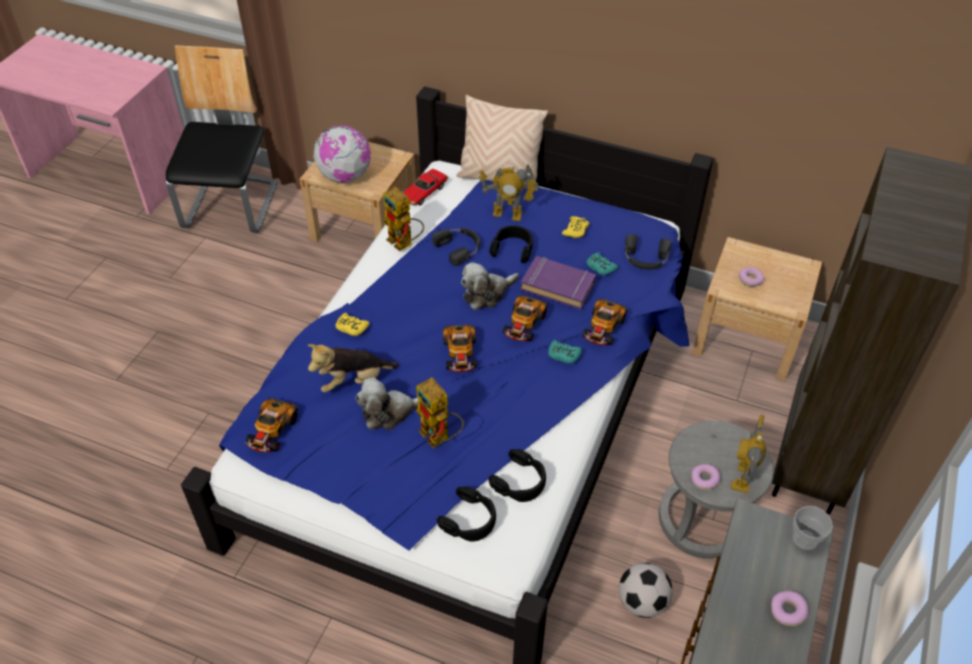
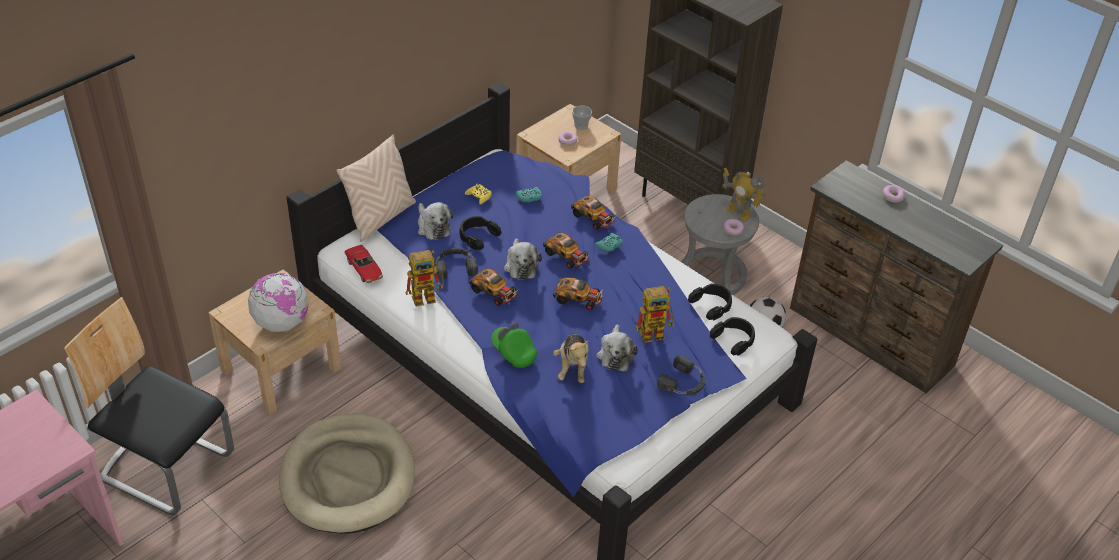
camera: 70 degrees left, 5 degrees down
(259, 313) = (348, 477): none -> beige dog bed
(271, 431) = (602, 428): toy car -> toy car (494, 292)
(351, 327) = (513, 353): yellow game controller -> green cap
(507, 214) = (432, 227): toy robot -> plush toy
(558, 286) = (536, 225): purple book -> none
(645, 258) = (532, 173): black headphones -> black headphones (684, 382)
(805, 539) = (848, 172): cup -> cup (581, 125)

